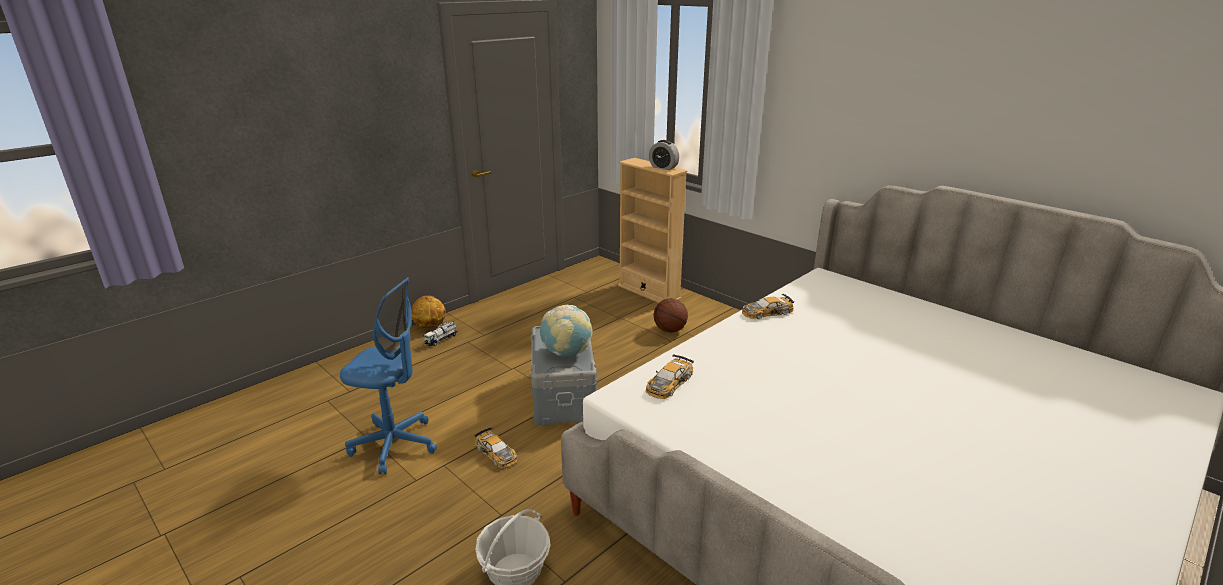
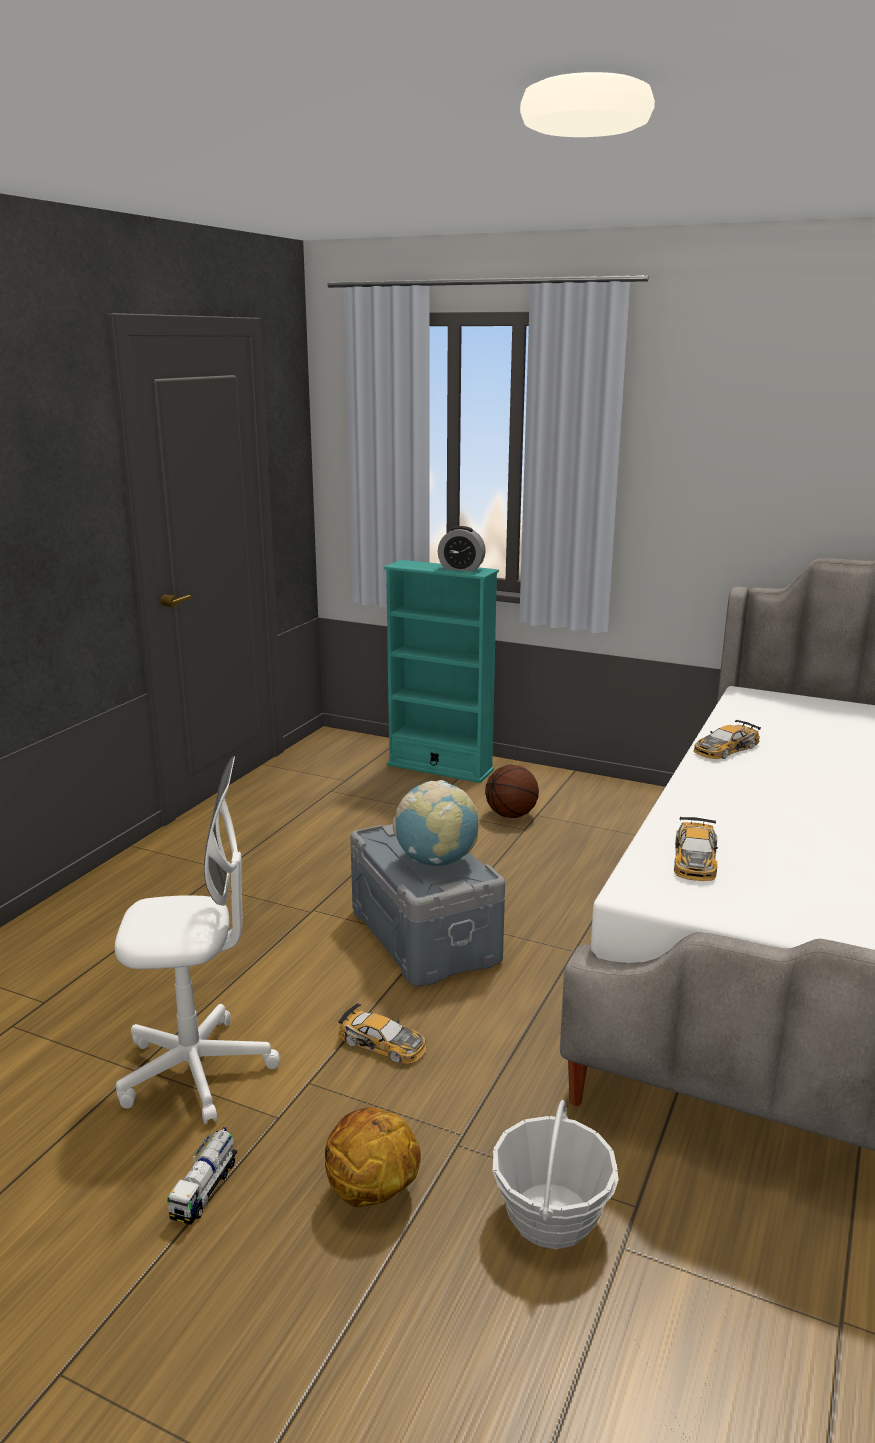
camera: 20 degrees left, 5 degrees down
(394, 445) = (196, 1071): blue office chair -> white office chair
(429, 326) = (117, 871): basketball -> basketball (371, 1192)
(441, 339) = (155, 888): toy truck -> toy truck (205, 1189)
(649, 292) = (440, 767): beige bookcase -> turquoise bookcase

